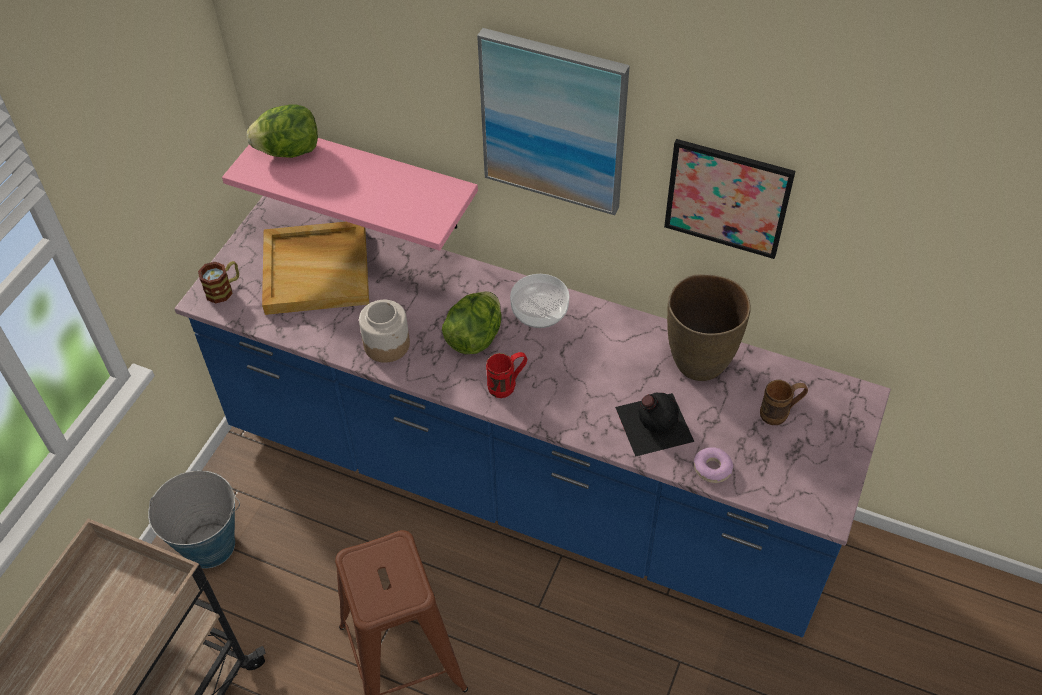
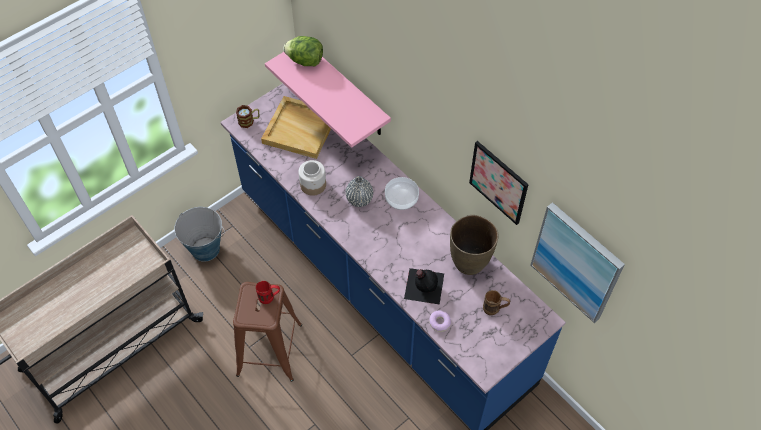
camera: 25 degrees right, 5 degrees up
(474, 337) = (359, 199): lettuce -> grey vase
(507, 385) = (361, 233): red mug -> red mug (269, 298)
(554, 121) = (425, 104): picture -> picture (576, 262)

